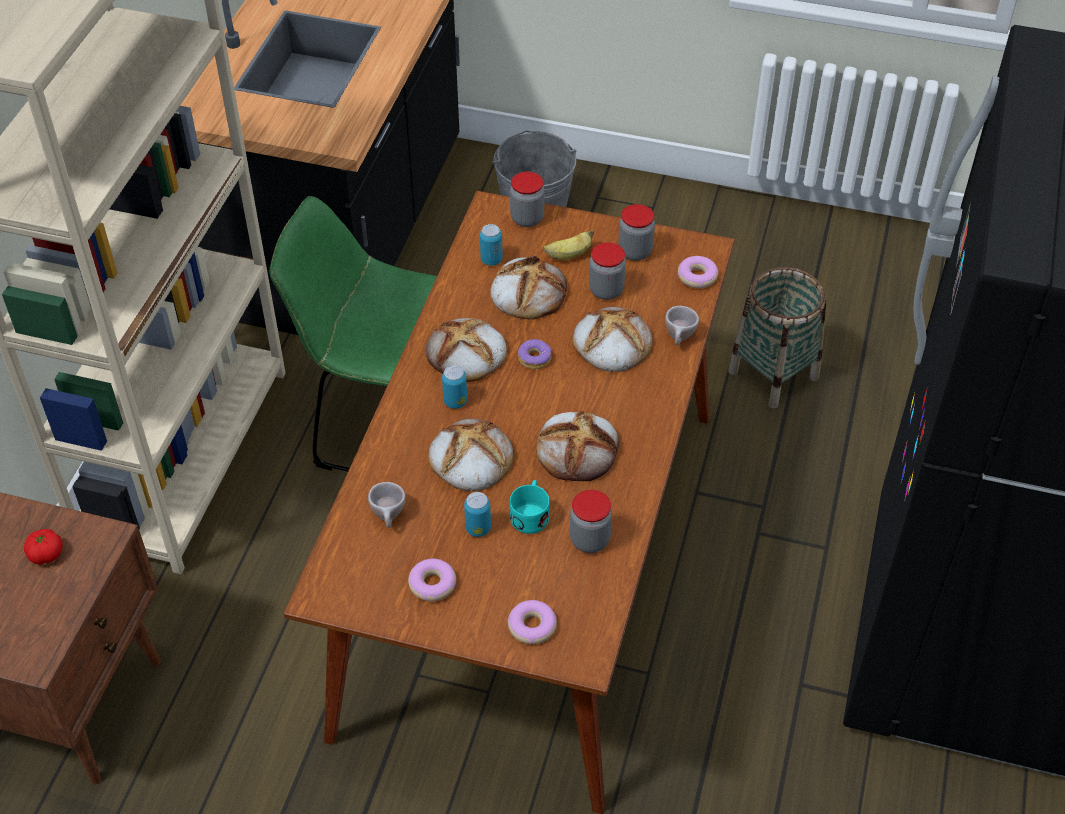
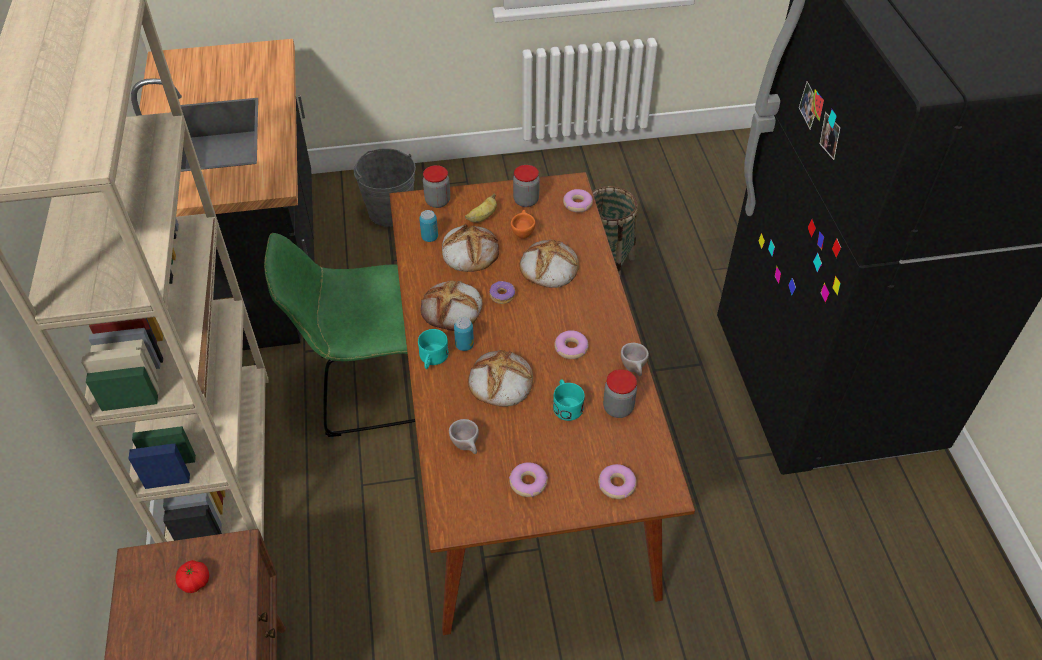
camera: 25 degrees left, 0 degrees up
(409, 404) = (432, 359): none -> turquoise mug
(478, 528) = (536, 429): can -> none
(578, 450) = (571, 348): bread -> donut
(606, 290) = (522, 233): jar -> orange cup
(679, 339) = (592, 249): beige cup -> beige cup (634, 369)

